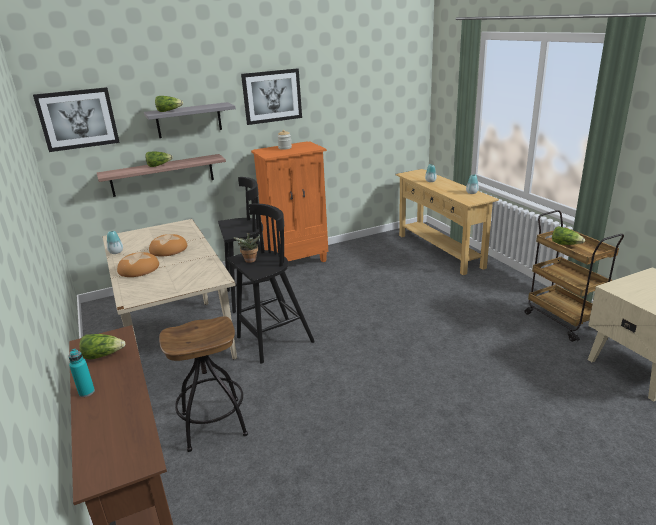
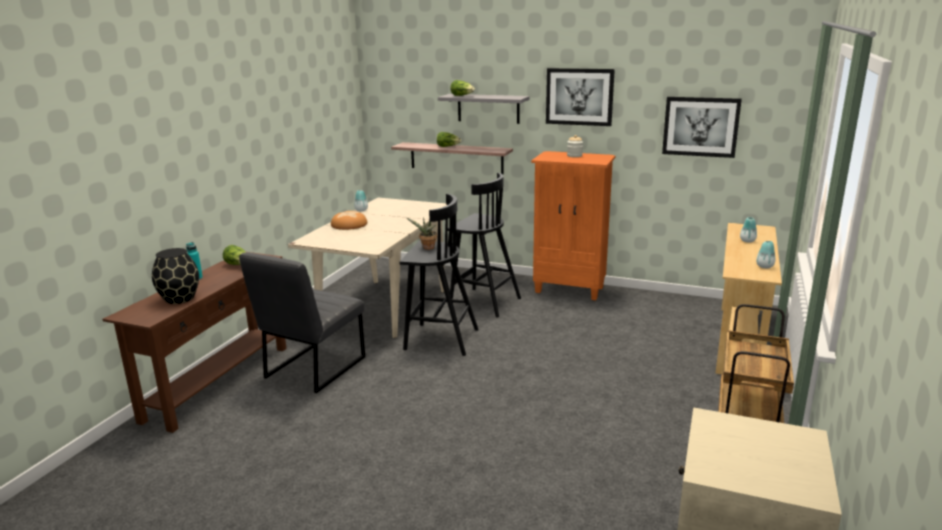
camera: 45 degrees right, 5 degrees down
(78, 119) = (396, 92): picture -> picture (700, 126)
(122, 421) = (179, 298): none -> black vase
(169, 249) = (391, 219): bread -> none
(213, 423) = (313, 368): brown stool -> grey chair
(565, 244) = (750, 355): lettuce -> none

